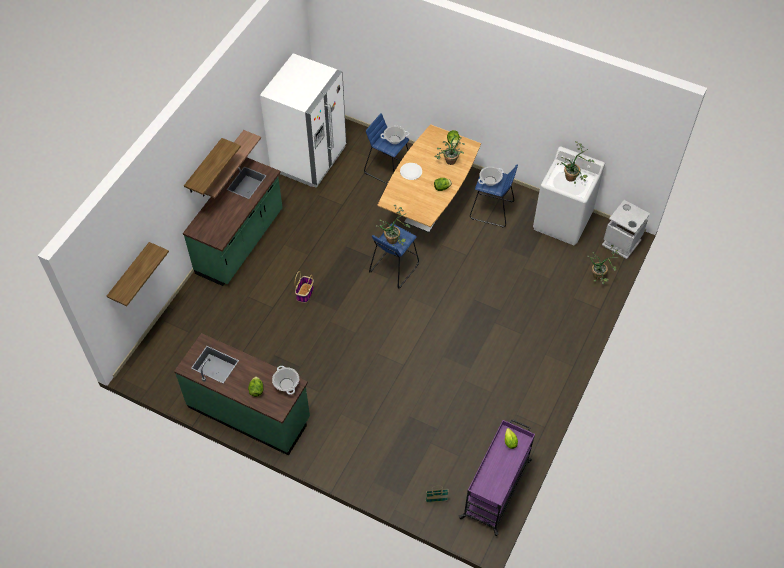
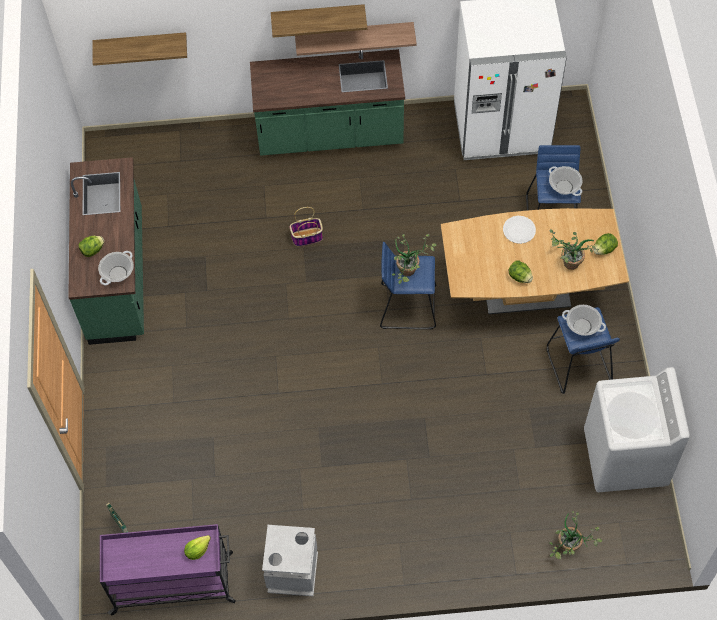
camera: 60 degrees right, 5 degrees up
(573, 177) = (640, 413): potted plant -> none
(621, 243) = (645, 549): grey trash can -> grey trash can (292, 573)

